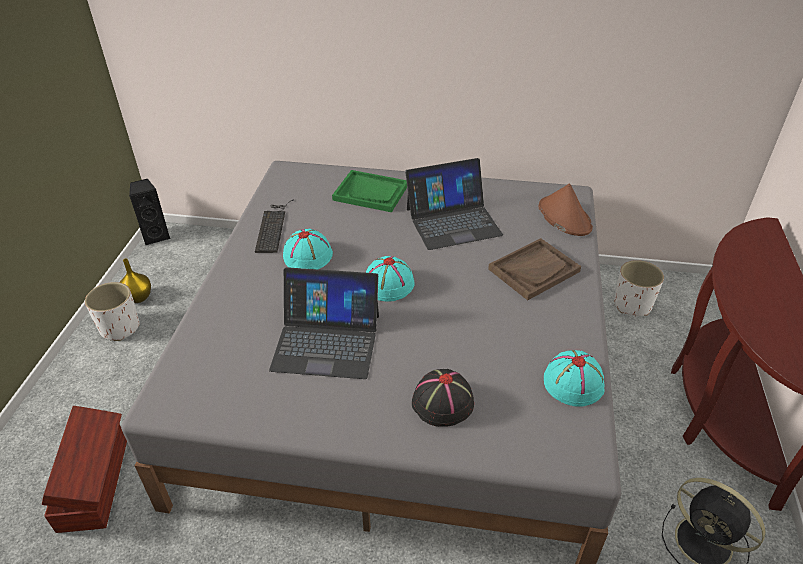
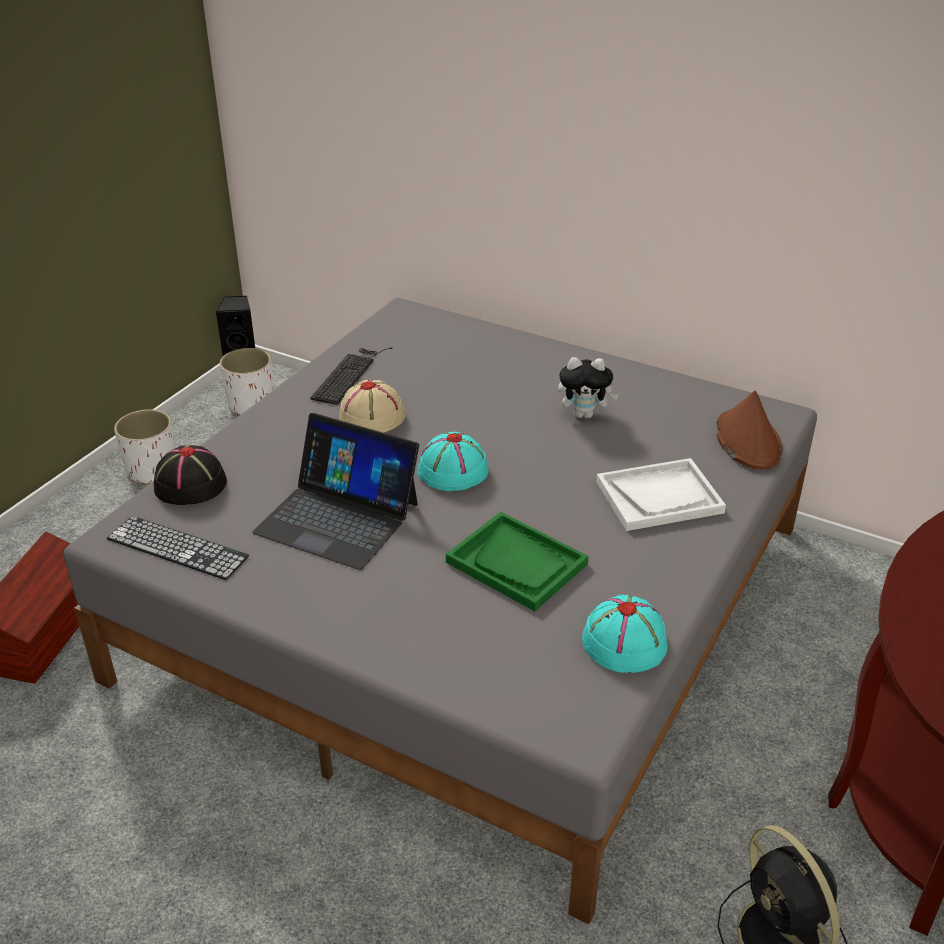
camera: 20 degrees right, 5 degrees down
(139, 297) = (190, 440): yellow vase -> none
(216, 399) = (177, 547): none -> keyboard
(308, 256) = (372, 416): turquoise hat -> beige hat
(371, 193) = (496, 358): green tray -> green tray (517, 563)
(442, 403) = (438, 620): black hat -> black hat (190, 485)
(453, 221) = (585, 414): laptop -> plush toy
(534, 270) = (659, 497): brown tray -> white tray
(632, 305) = (851, 604): white planter -> white planter (251, 405)

